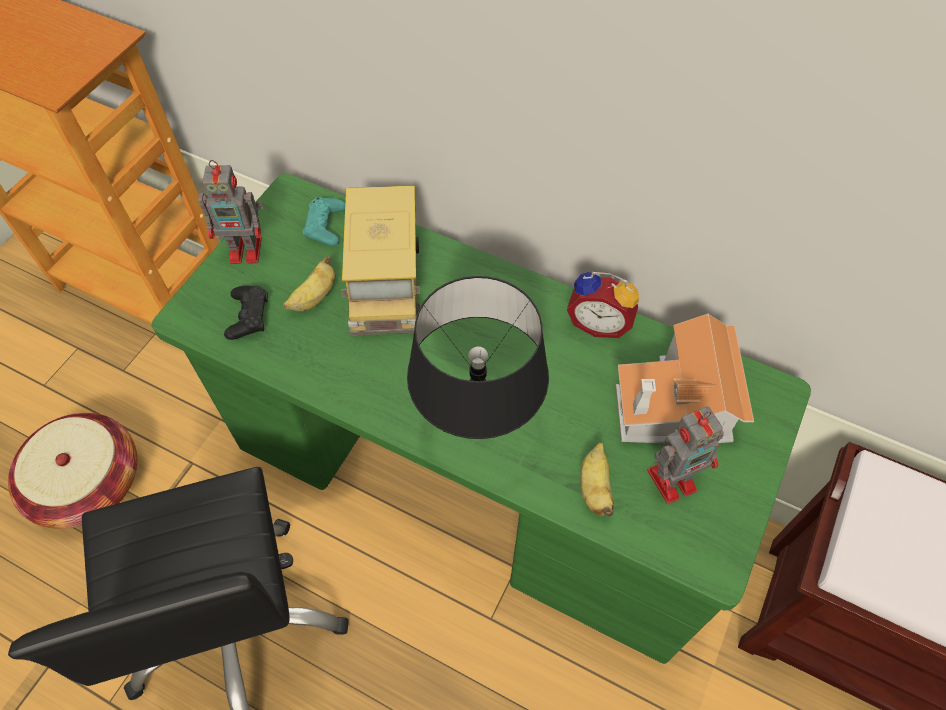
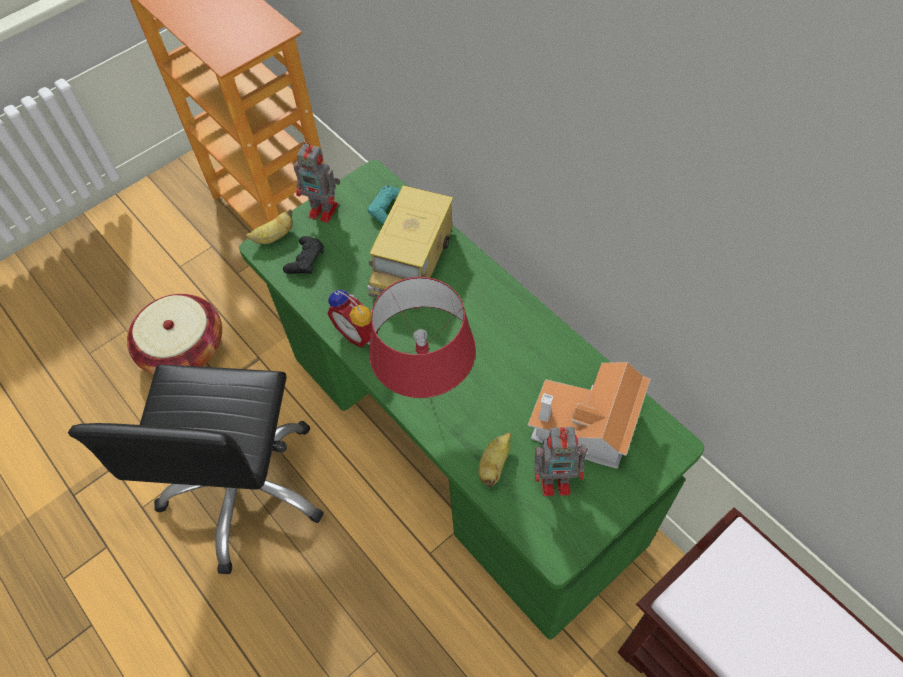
camera: 25 degrees right, 0 degrees up
(314, 297) = (356, 260): banana -> banana (274, 237)
(477, 430) = (428, 394): black table lamp -> red table lamp
(599, 322) = (558, 344): alarm clock -> alarm clock (359, 332)

